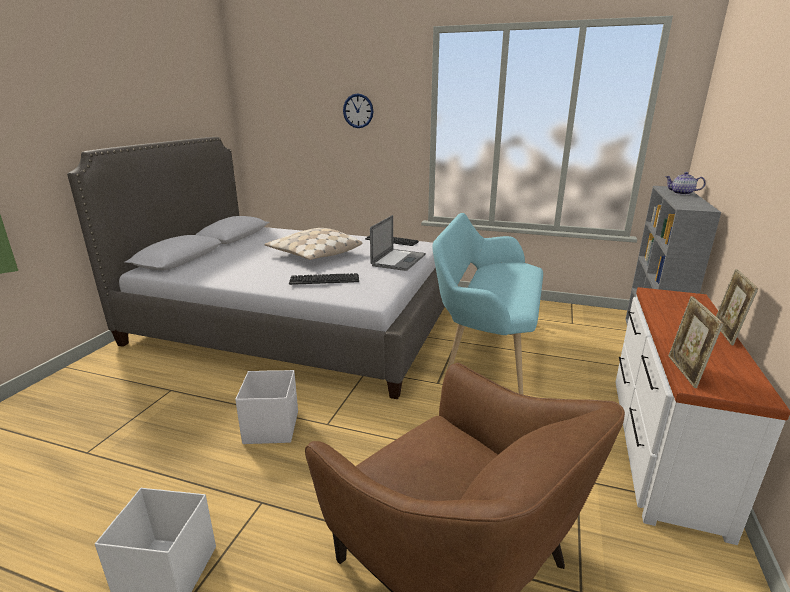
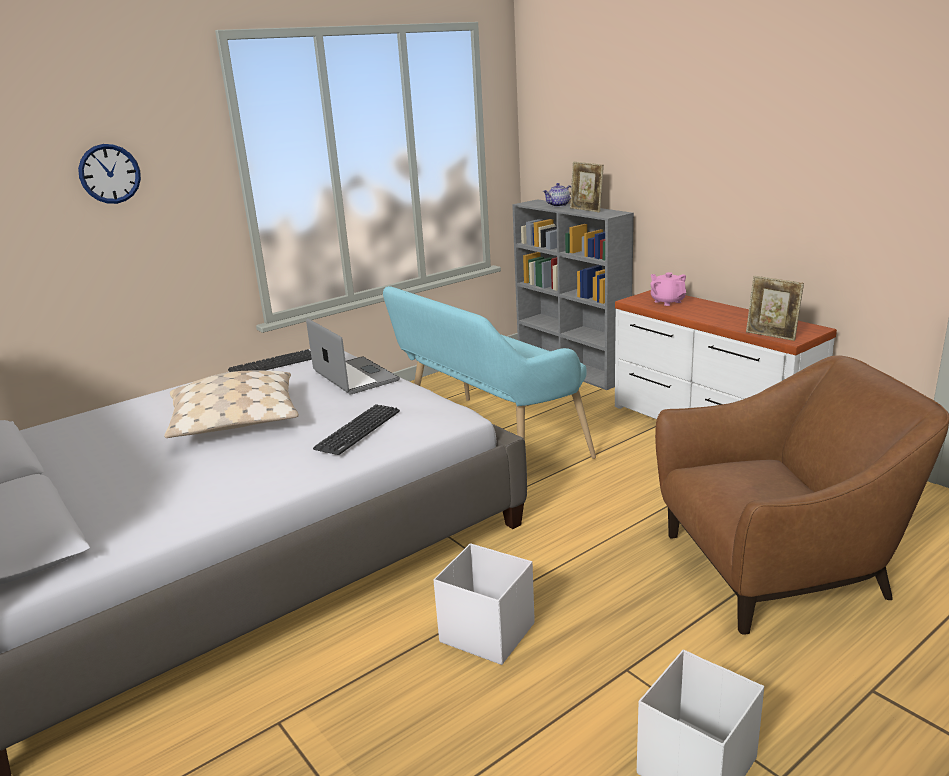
camera: 55 degrees left, 0 degrees up
(680, 305) = (667, 301): none -> pink teapot
(725, 334) = (727, 307): picture frame -> picture frame (586, 210)

